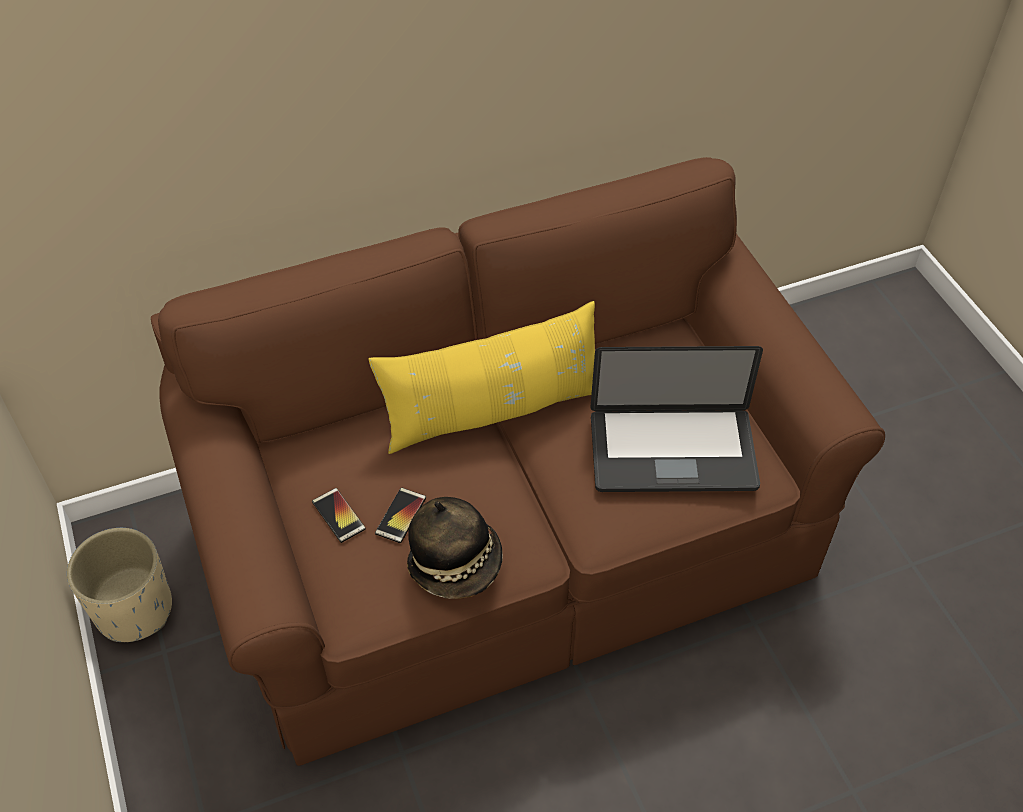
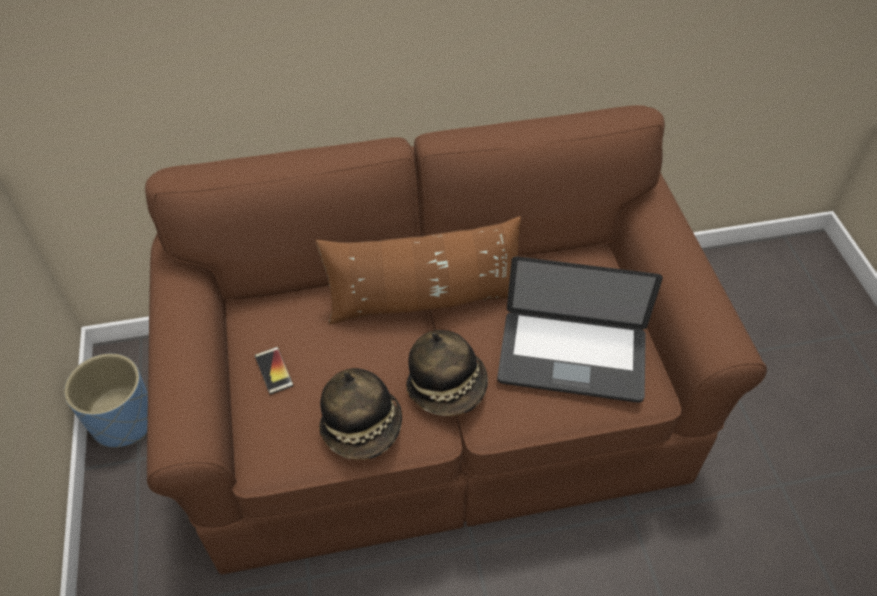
camera: 10 degrees right, 0 degrees up
(135, 610) = (124, 422): beige planter -> blue planter
(400, 515) = (325, 378): phone -> none
(493, 411) = (424, 300): yellow pillow -> brown pillow
(541, 504) = (447, 387): none -> hat

